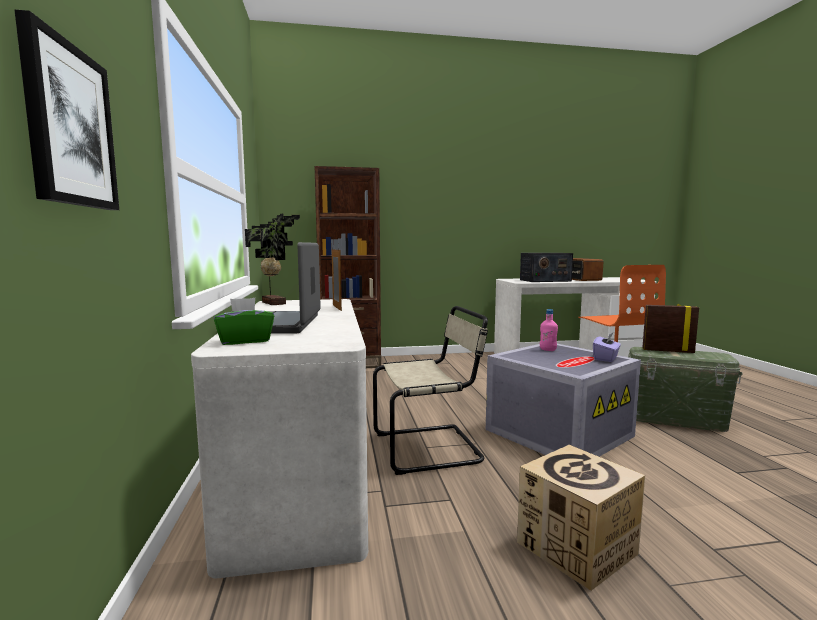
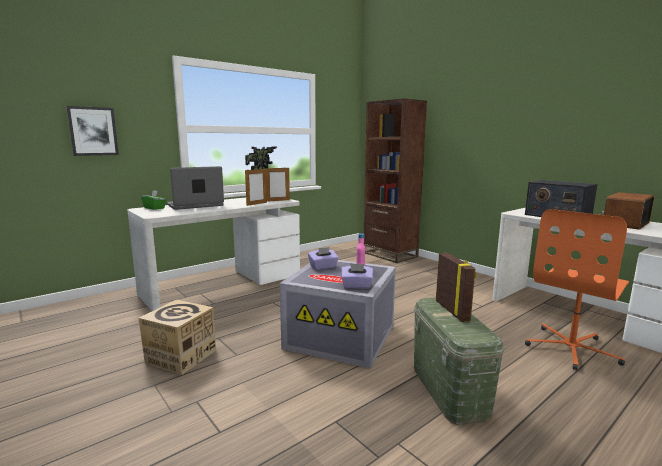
camera: 60 degrees right, 5 degrees up
(327, 302) = (278, 200): none -> picture frame
(431, 448) = (272, 303): beige chair -> none
(531, 358) = (323, 267): none -> purple tissue box

